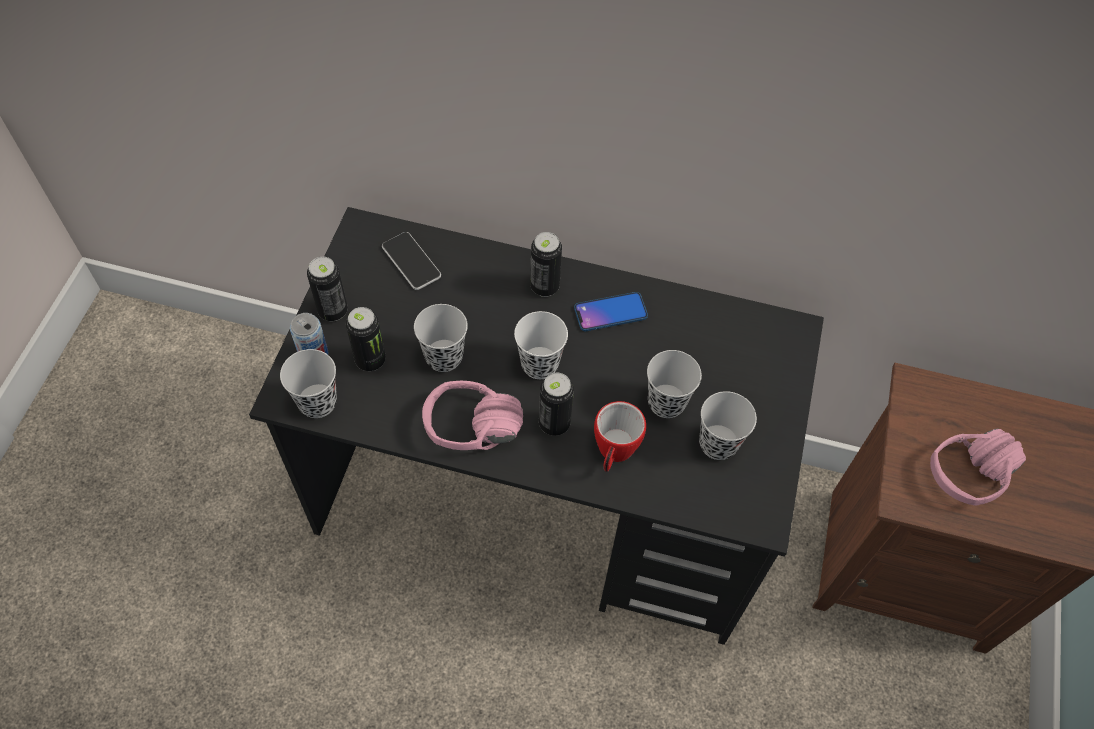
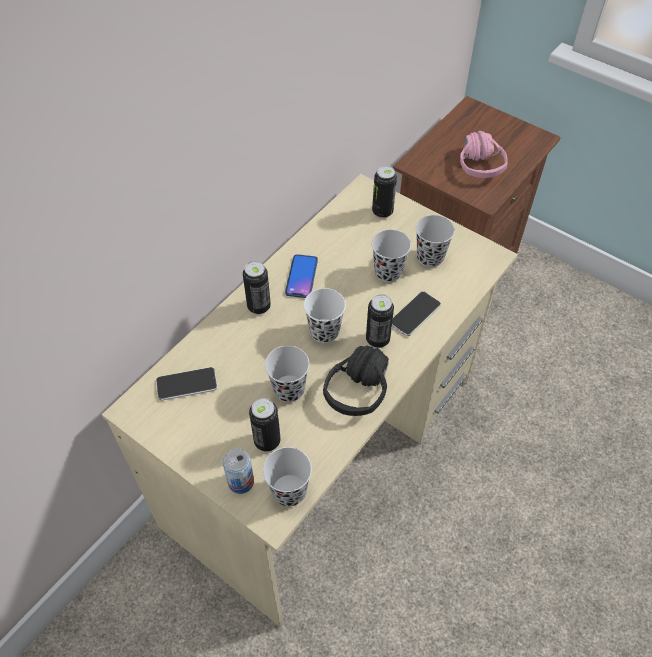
camera: 65 degrees left, 5 degrees down
(333, 311) = (204, 455): can -> can (382, 212)
(471, 439) = (369, 394): pink headphones -> black headphones
(540, 502) = (324, 450): black desk -> beige desk
(613, 453) = (415, 314): mug -> phone

